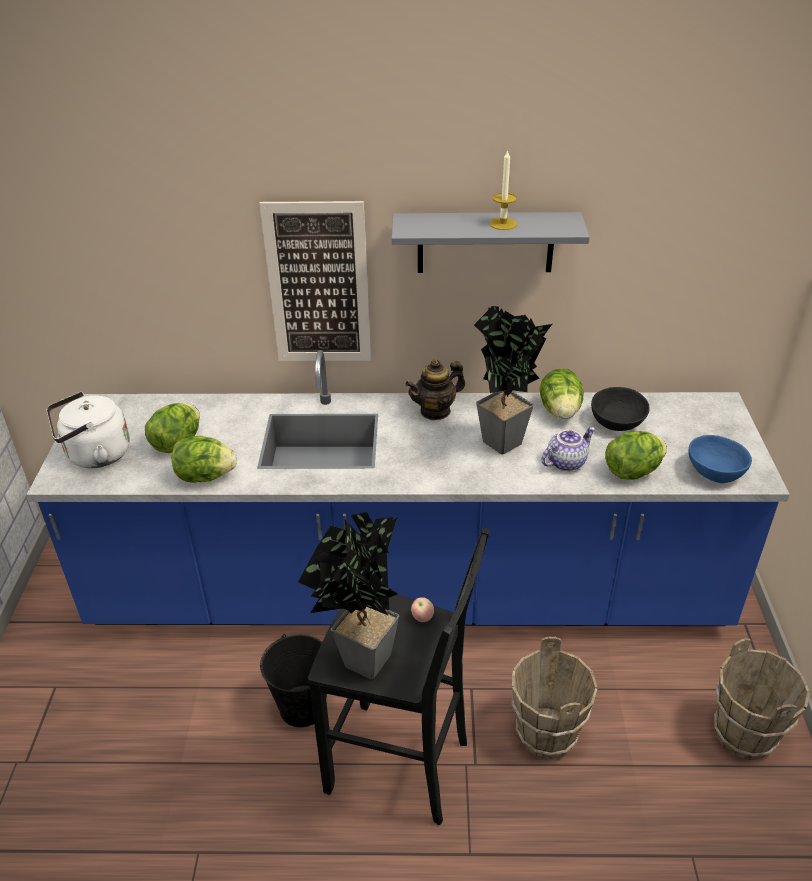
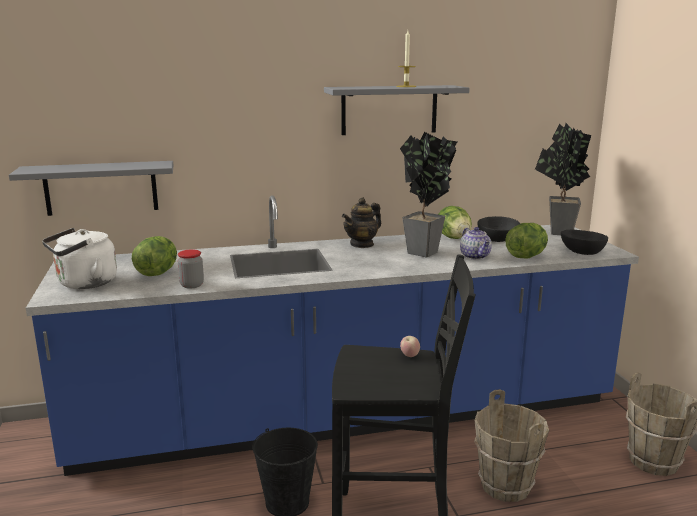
camera: 15 degrees left, 20 degrees down
(122, 322) = (101, 188): none -> grey shelf
(205, 476) = (192, 285): lettuce -> jar
(318, 285) = (266, 148): picture -> none
(360, 664) = (373, 385): potted plant -> potted plant (558, 233)
(565, 462) = (475, 256): teapot -> teapot turned 120 degrees clockwise
(714, 473) = (582, 252): blue bowl -> black bowl

